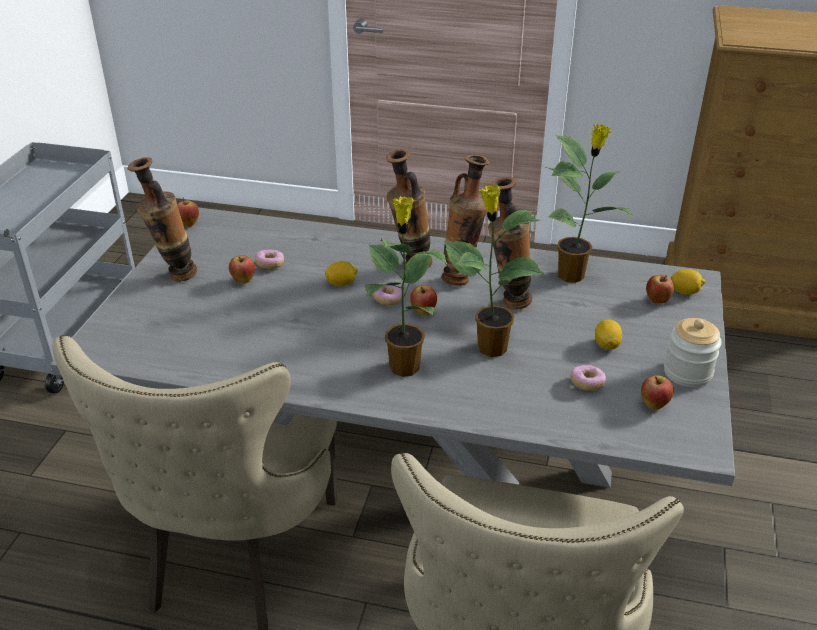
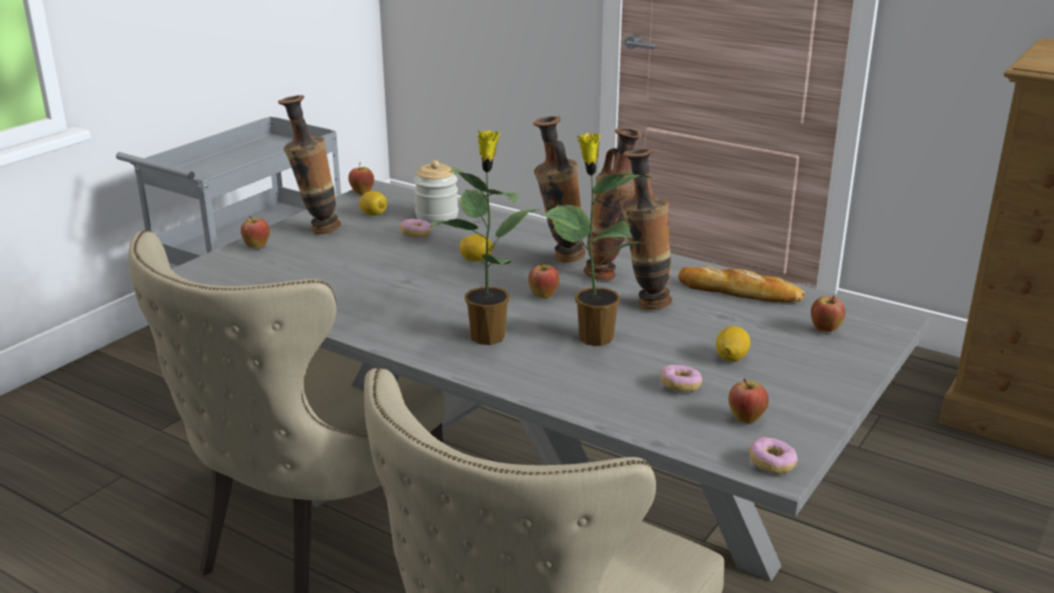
camera: 20 degrees right, 10 degrees down
(243, 281) = (379, 243): apple -> apple (257, 247)
(388, 300) = (514, 280): donut -> donut (772, 464)
(573, 275) = (739, 292): potted plant -> bread
(685, 291) = (868, 327): lemon -> lemon (374, 214)
(687, 372) = (811, 399): jar -> jar (437, 216)

